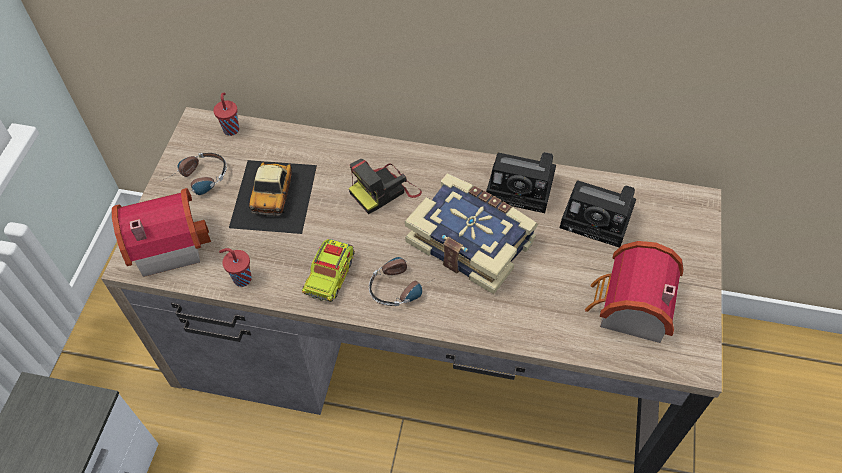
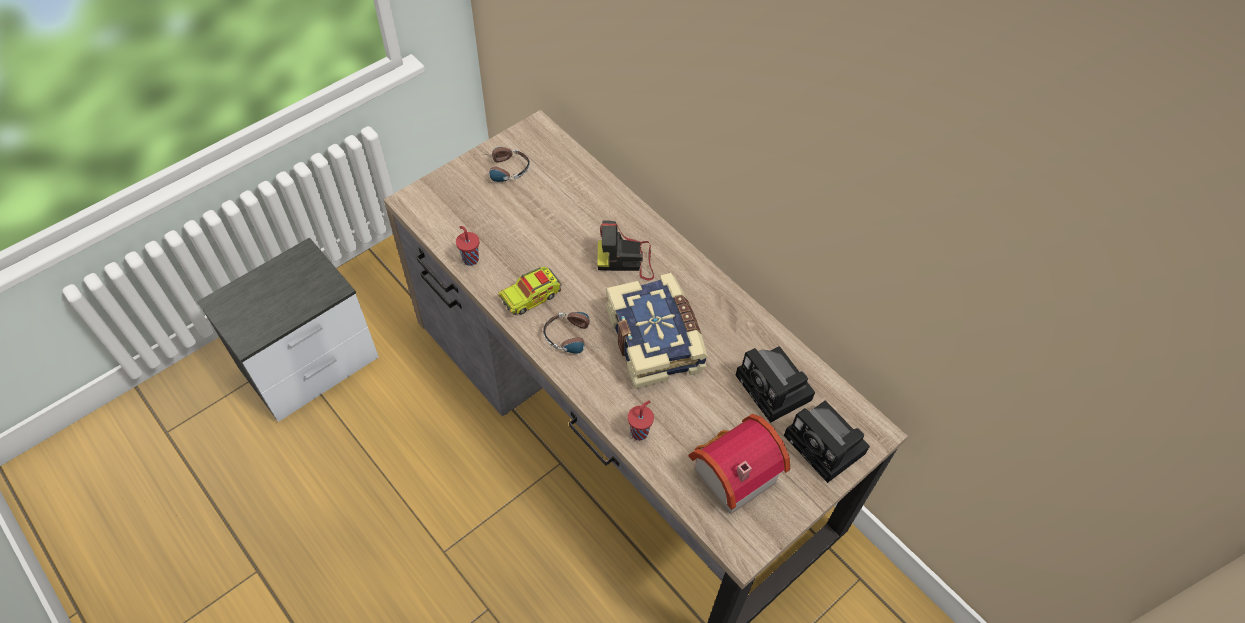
camera: 35 degrees right, 0 degrees up
(165, 243) = (442, 201): toy house -> none
(231, 129) = (557, 145): red cup -> red cup (640, 431)
(274, 195) = (544, 213): toy car -> none
(523, 187) = (736, 326): camera -> camera (827, 446)

